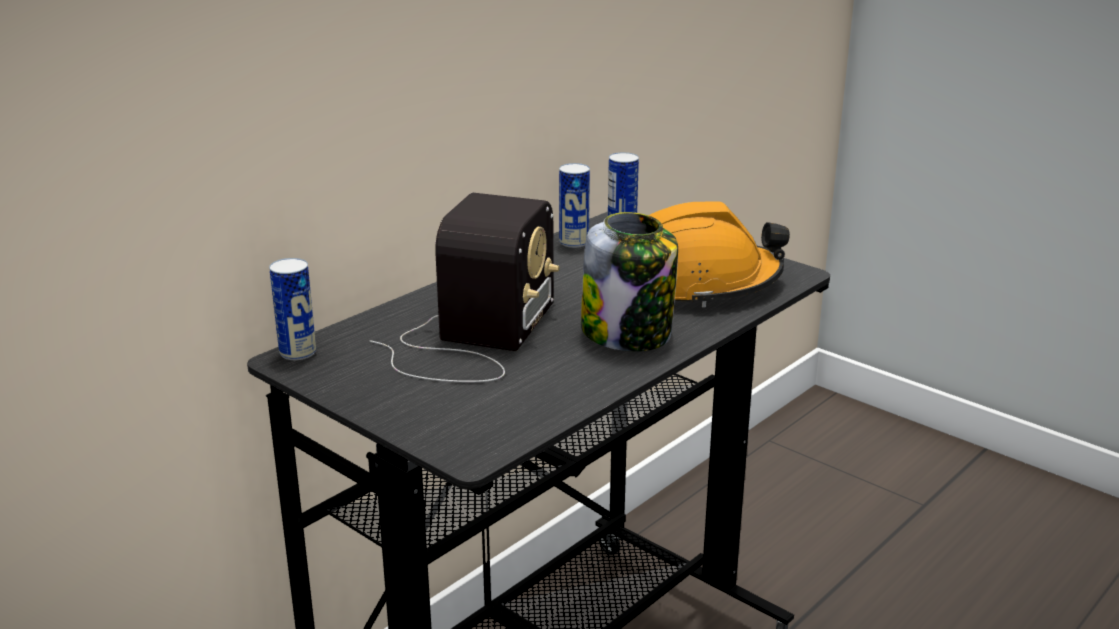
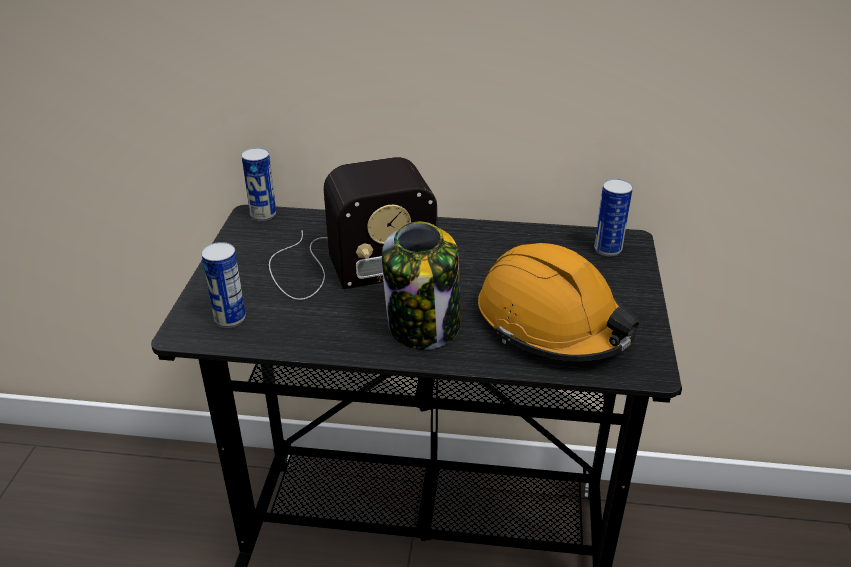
camera: 55 degrees right, 10 degrees up
(574, 242) = (552, 239): can -> can (230, 319)

